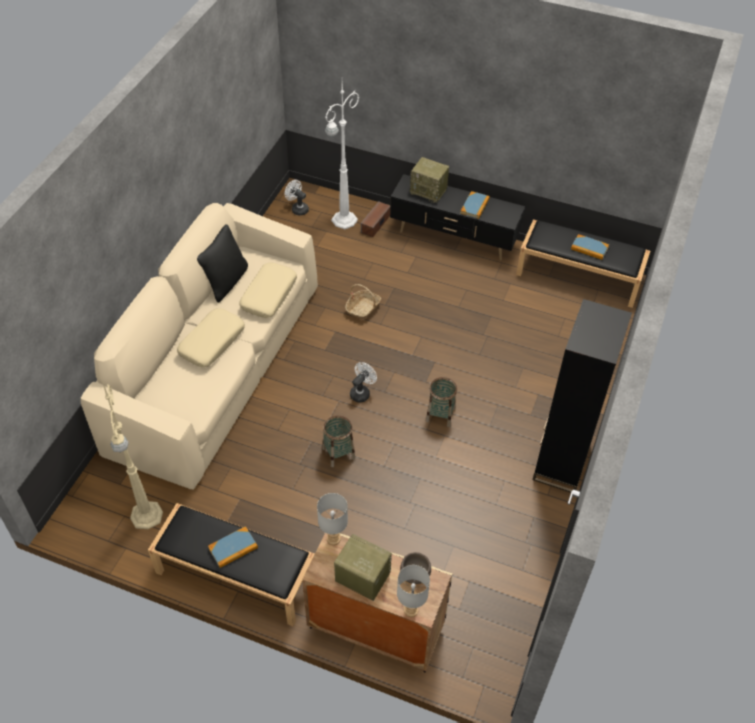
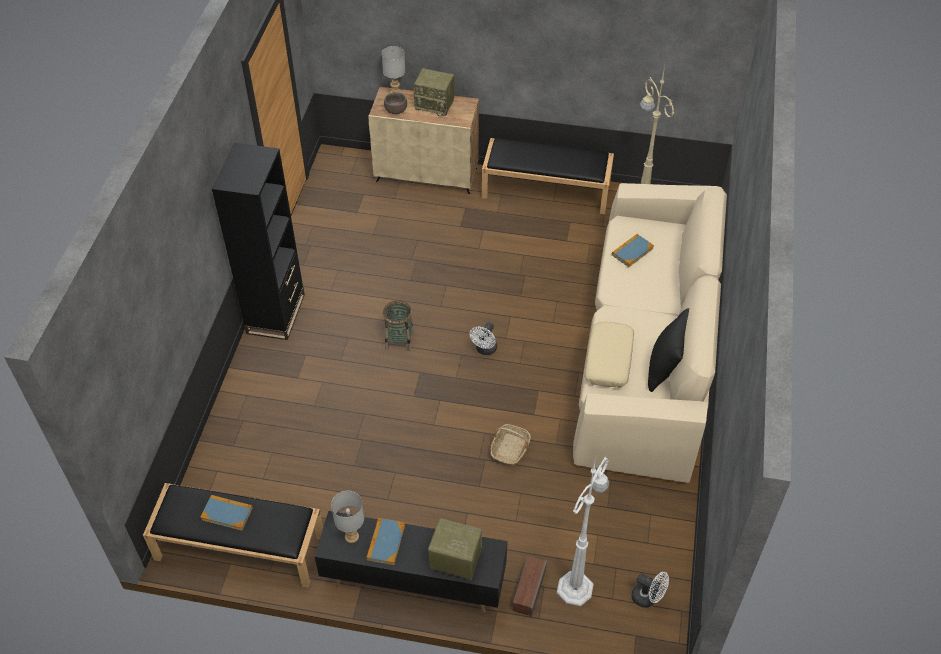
camera: 170 degrees right, 0 degrees up
(212, 342) = (643, 297): beige pillow -> none
(233, 548) = (546, 157): book -> book (632, 251)
(334, 538) = (462, 123): grey table lamp -> grey table lamp (351, 537)
(338, 453) = (491, 289): basket -> none

